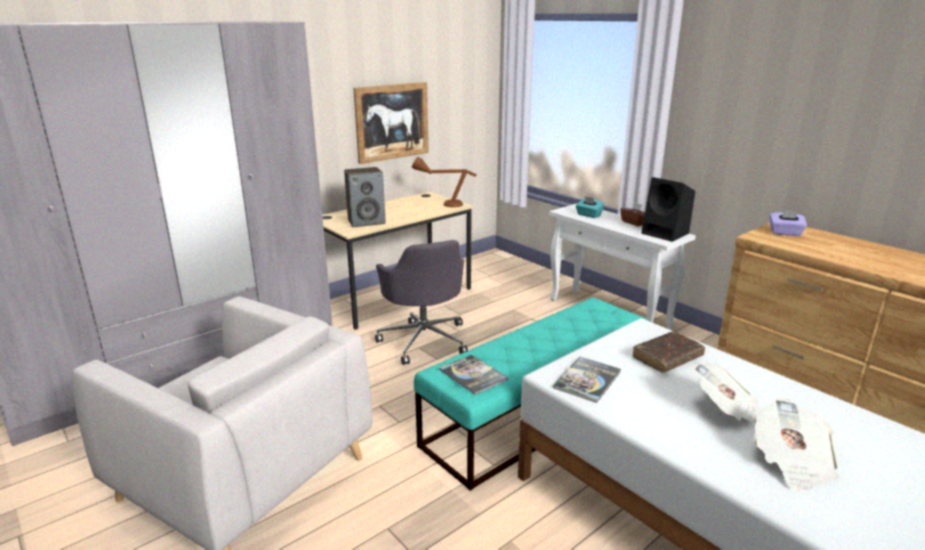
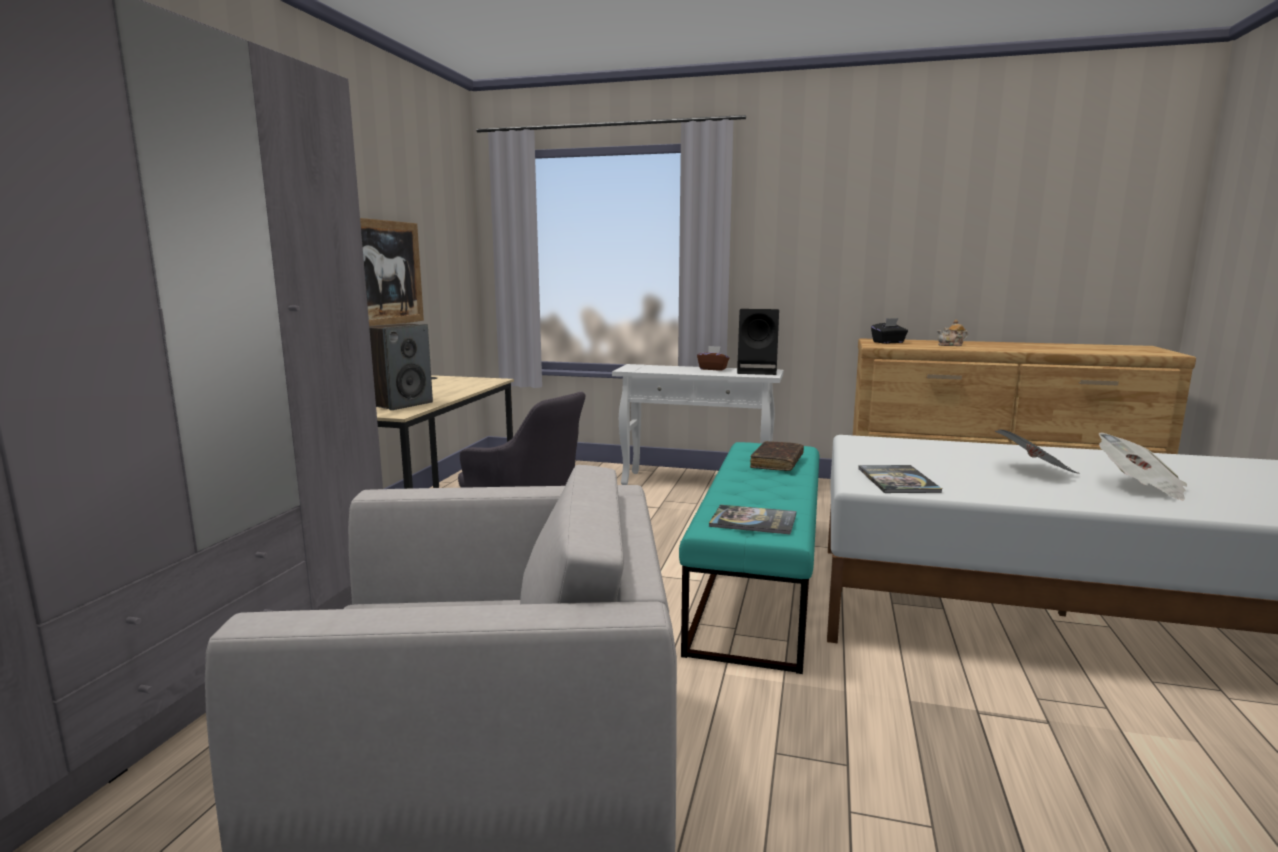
camera: 35 degrees left, 10 degrees down
(442, 204) = (471, 381): brown table lamp -> none
(588, 215) = (659, 369): turquoise tissue box -> none
(667, 358) = (919, 453): brown book -> brown book (777, 463)
(785, 233) = (888, 342): purple tissue box -> black tissue box
(843, 251) = (951, 345): none -> teapot

